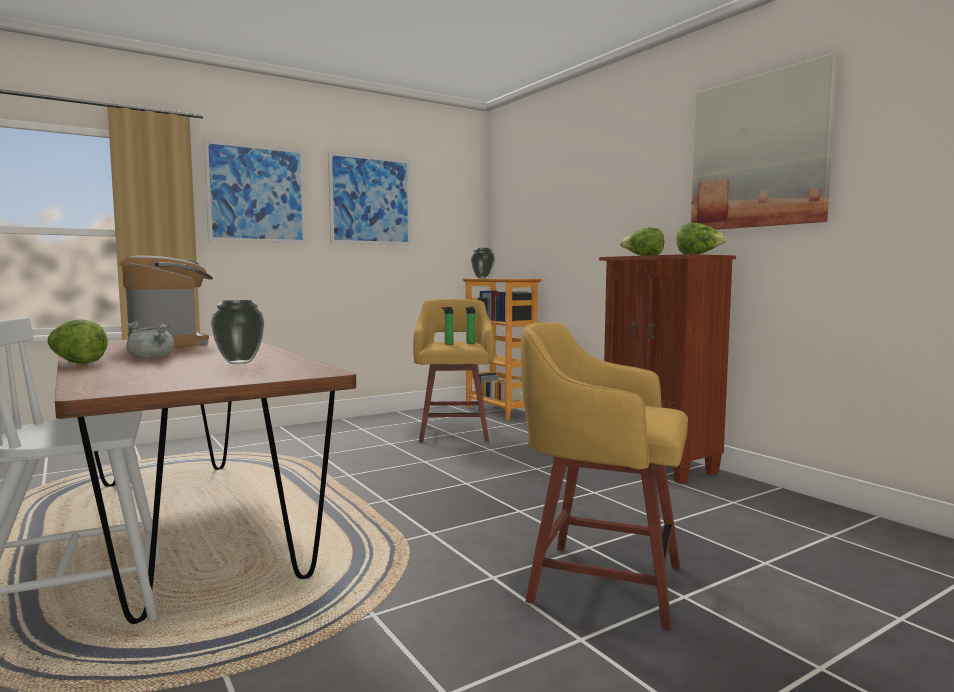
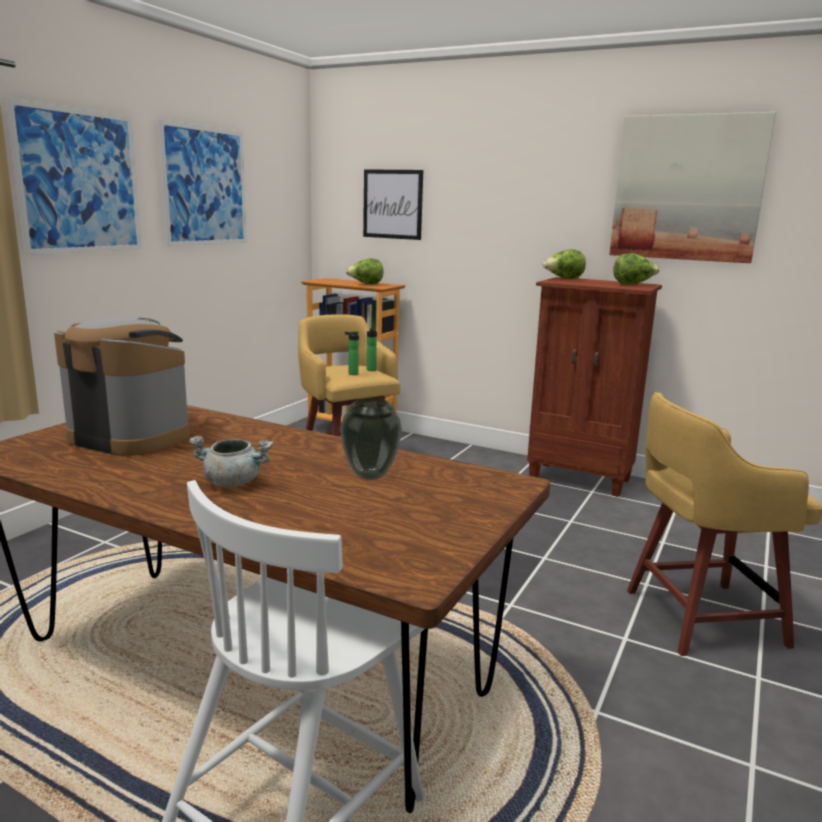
camera: 30 degrees left, 10 degrees up
(77, 363) = (169, 513): lettuce -> lettuce (366, 284)
(482, 278) = (328, 281): vase -> none
(535, 209) = (392, 204): none -> picture

